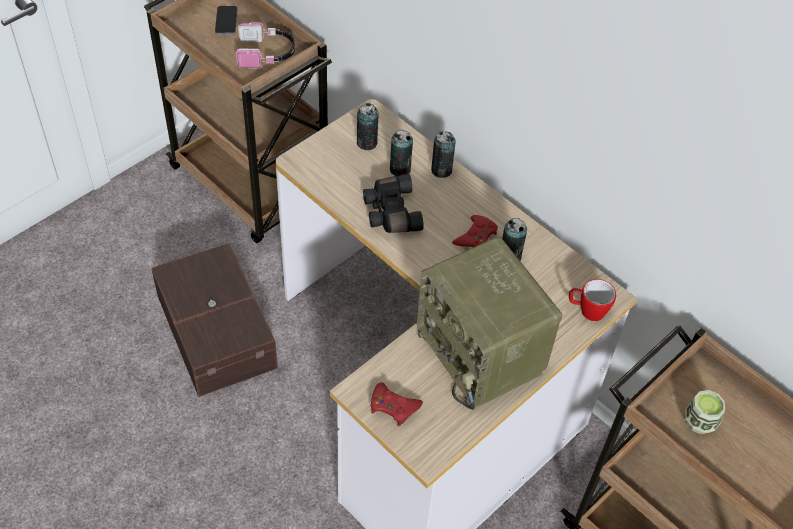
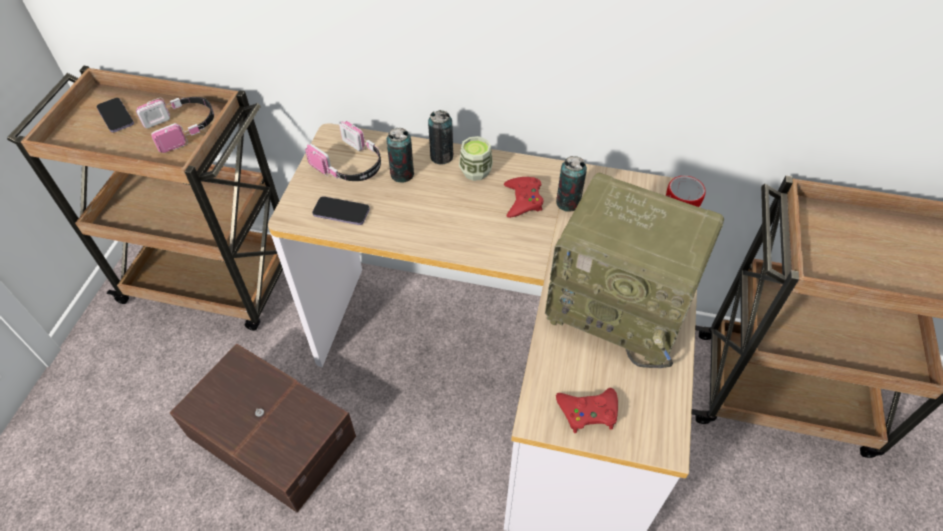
camera: 30 degrees left, 0 degrees up
(333, 176) = (341, 212): none -> phone
(367, 143) = (350, 166): can -> headphones
(390, 212) = (425, 219): black binoculars -> none
(699, 422) = (852, 259): cup -> cup (475, 171)

